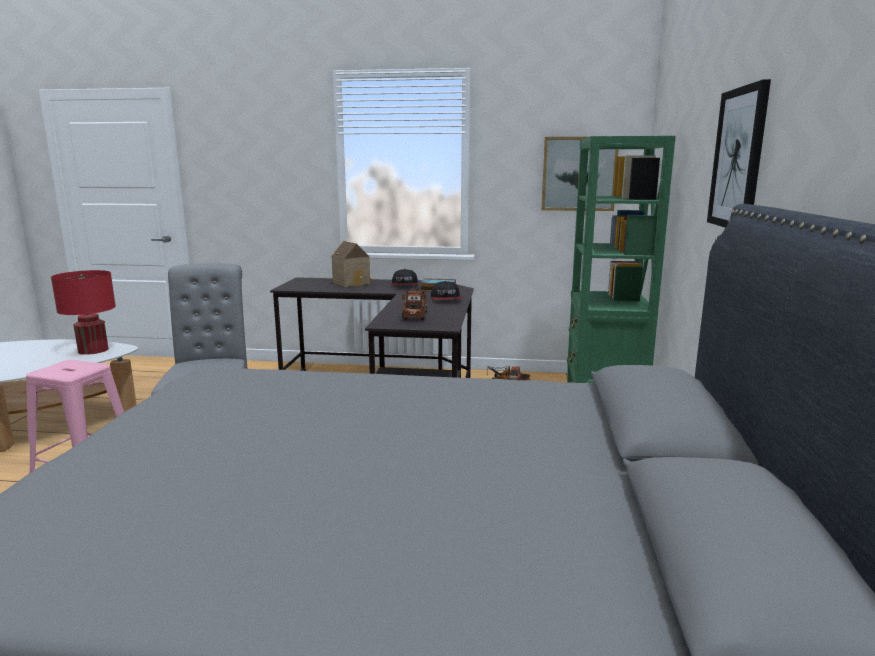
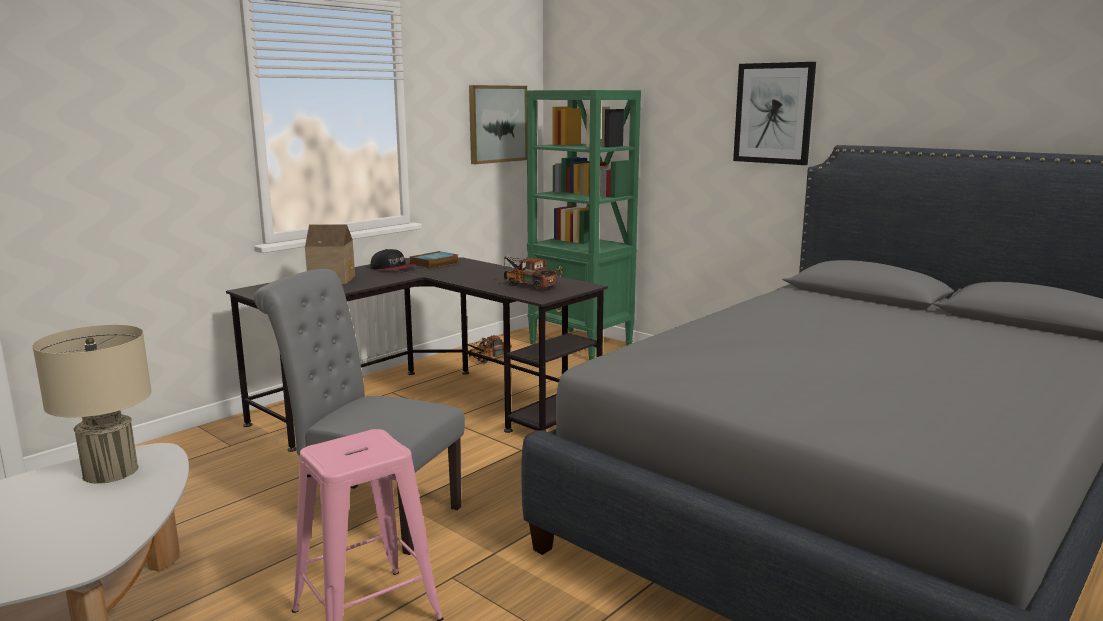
camera: 55 degrees left, 0 degrees up
(93, 350) = (110, 472): red table lamp -> beige table lamp
(446, 299) = (487, 269): cap -> none

